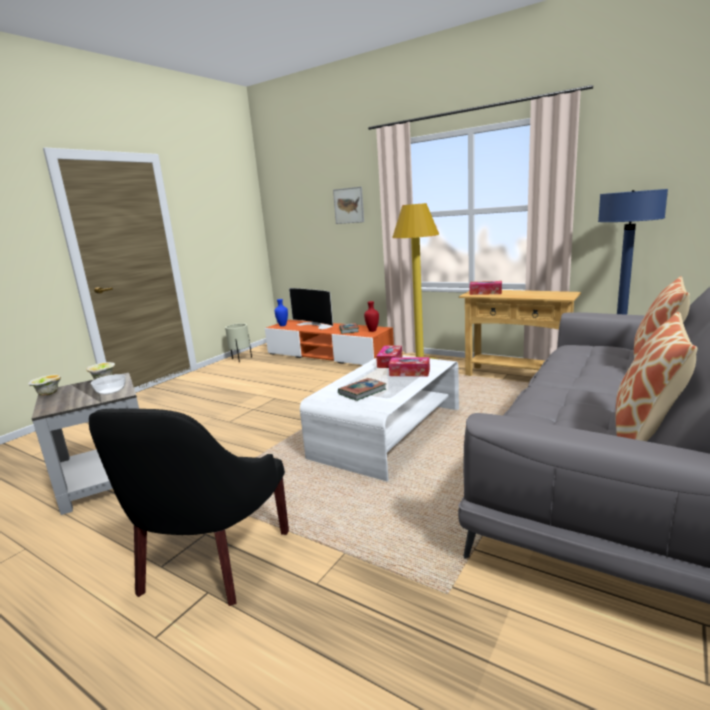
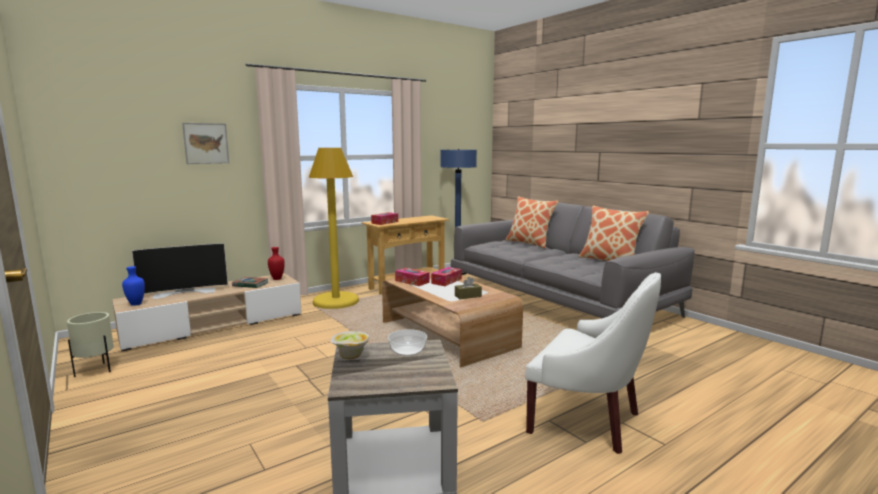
camera: 70 degrees left, 5 degrees down
(48, 394) = (360, 387): bowl -> none
(209, 562) = (587, 420): black armchair -> white armchair
(328, 355) = (214, 324): orange tv stand -> beige tv stand
(362, 392) = (468, 296): book -> brown tissue box
(388, 432) = (447, 334): white coffee table -> brown coffee table

